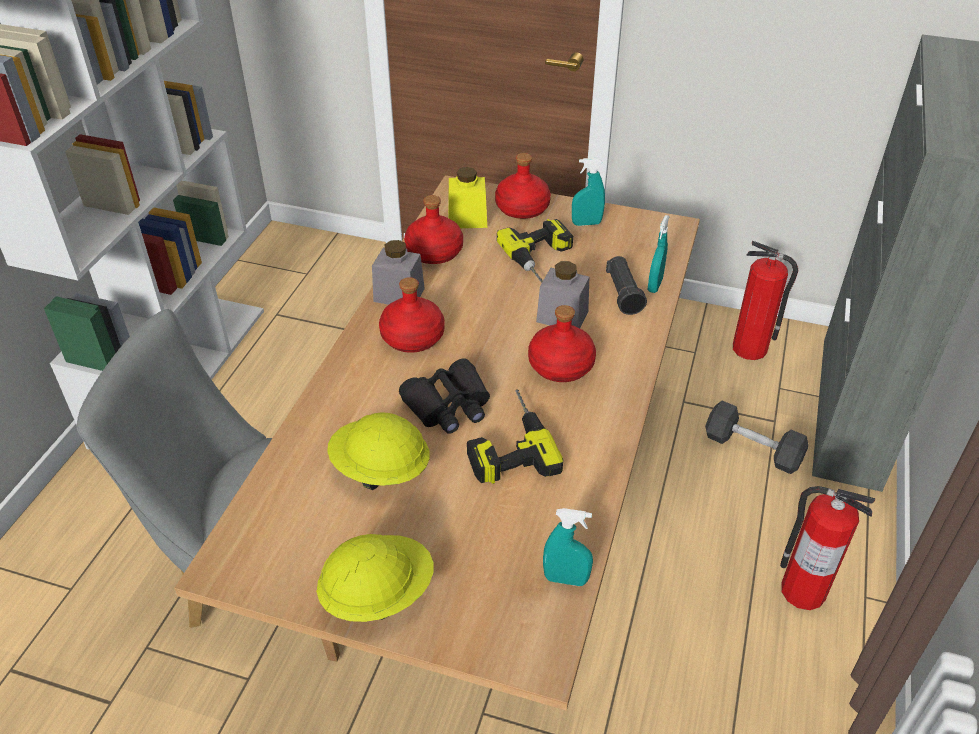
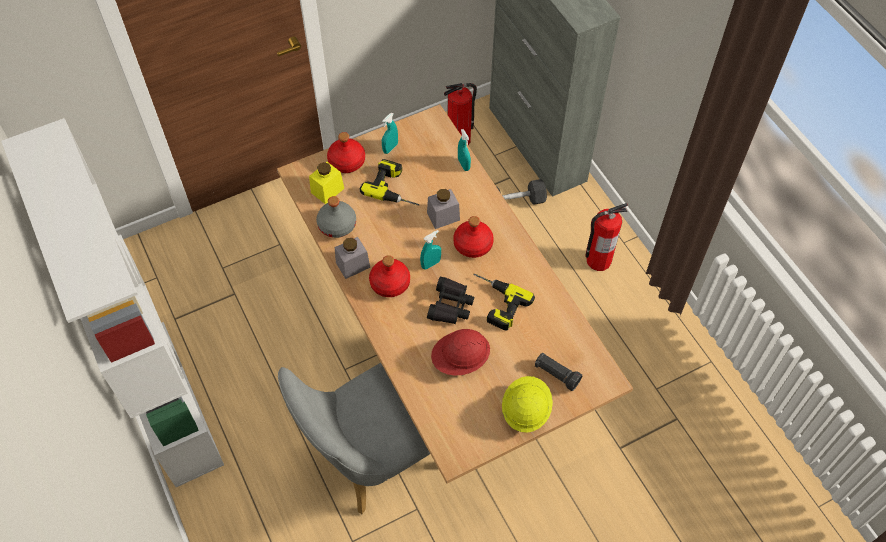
camera: 45 degrees left, 15 degrees up
(380, 470) = (460, 360): yellow hard hat -> red hard hat
(435, 252) = (337, 225): red bottle -> grey bottle
(565, 579) = (583, 342): turquoise spray bottle -> turquoise spray bottle (431, 264)
(623, 294) = (455, 181): black flashlight -> black flashlight (556, 374)

